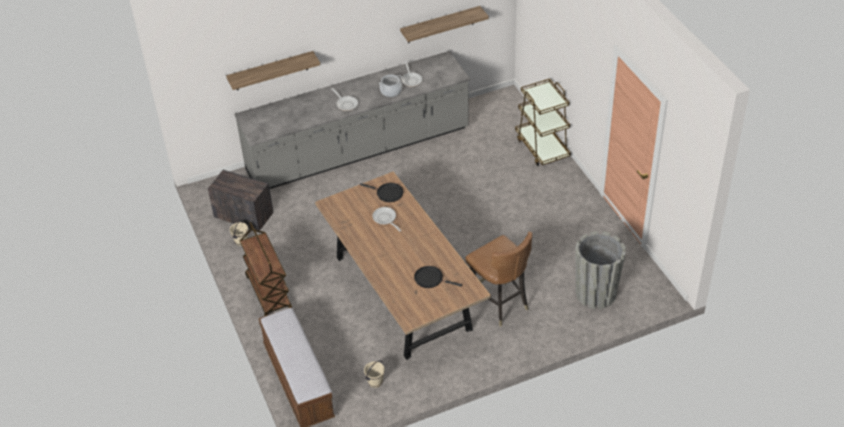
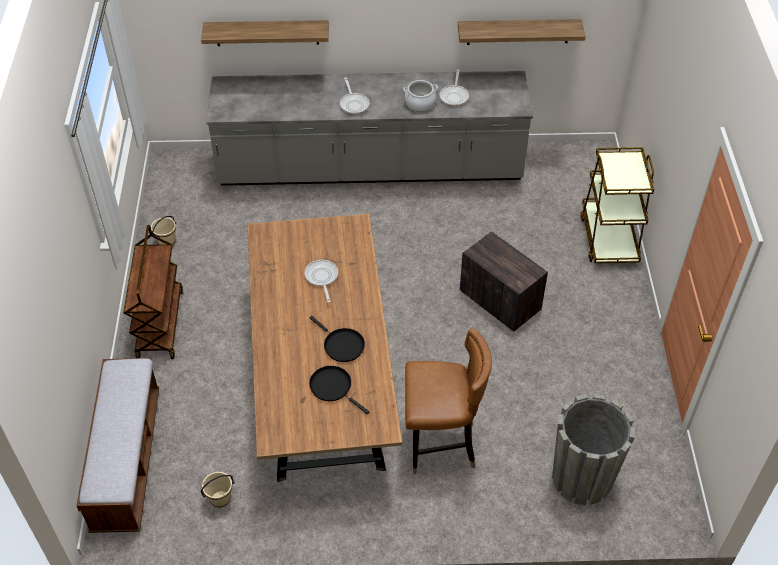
camera: 20 degrees right, 5 degrees up
(242, 214) = (188, 208): crate -> crate (499, 299)
(388, 193) = (345, 243): black frying pan -> black frying pan (341, 345)
(499, 304) = (440, 445): brown chair -> brown chair turned 75 degrees counterclockwise

